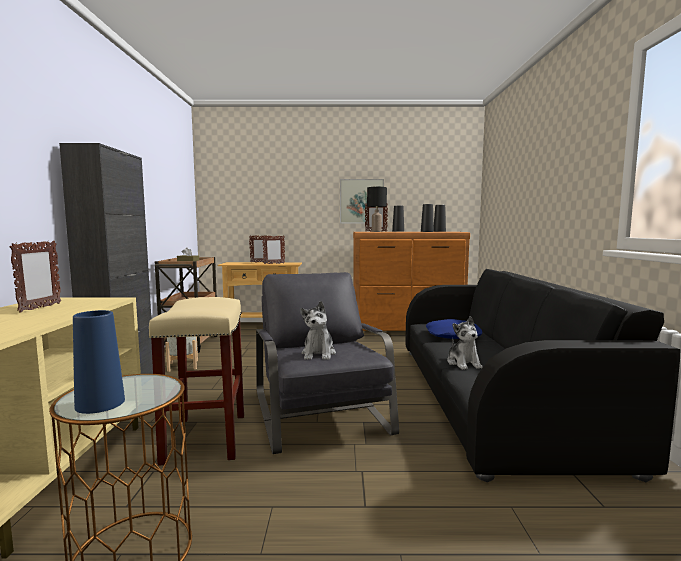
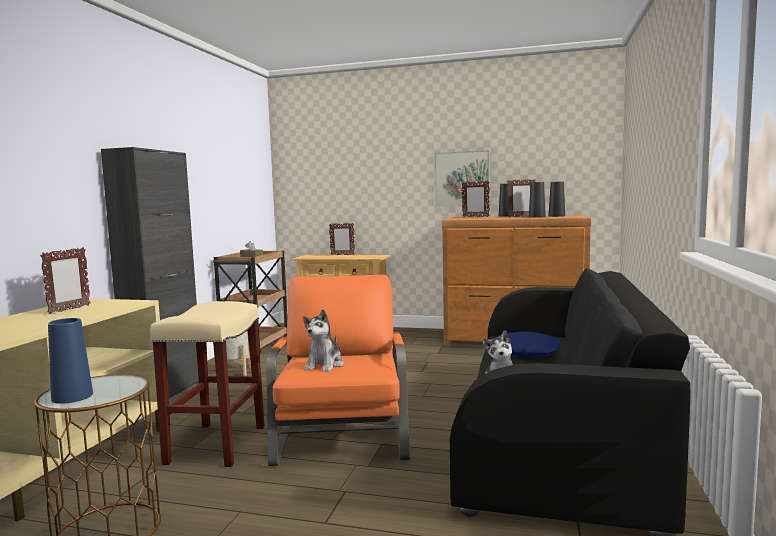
camera: 15 degrees right, 0 degrees up
(274, 263) = (354, 257): picture frame -> picture frame (521, 217)
(321, 412) = (343, 430): grey armchair -> orange armchair
(376, 231) = (471, 218): black table lamp -> none

